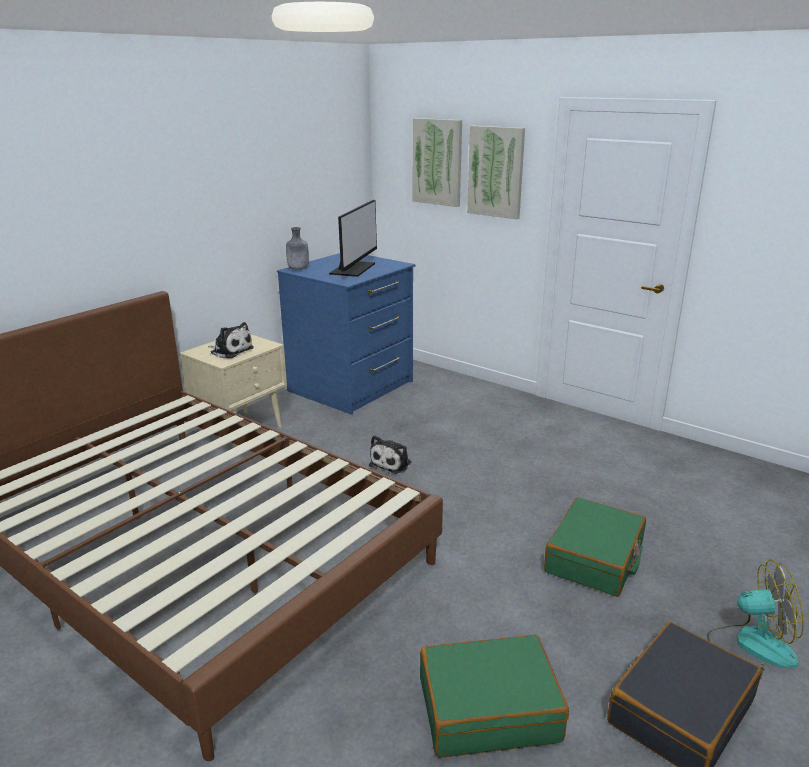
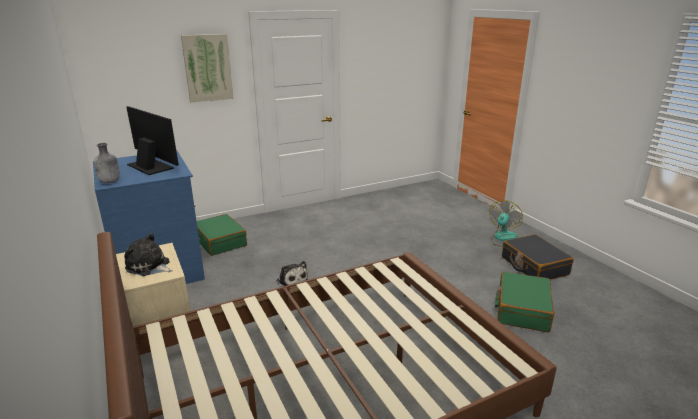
camera: 65 degrees left, 0 degrees up
(230, 351) = (149, 266): plush toy -> plush toy turned 120 degrees counterclockwise
(437, 162) = (150, 67): picture -> none
(595, 558) = (432, 249): green suitcase -> green suitcase (220, 241)

